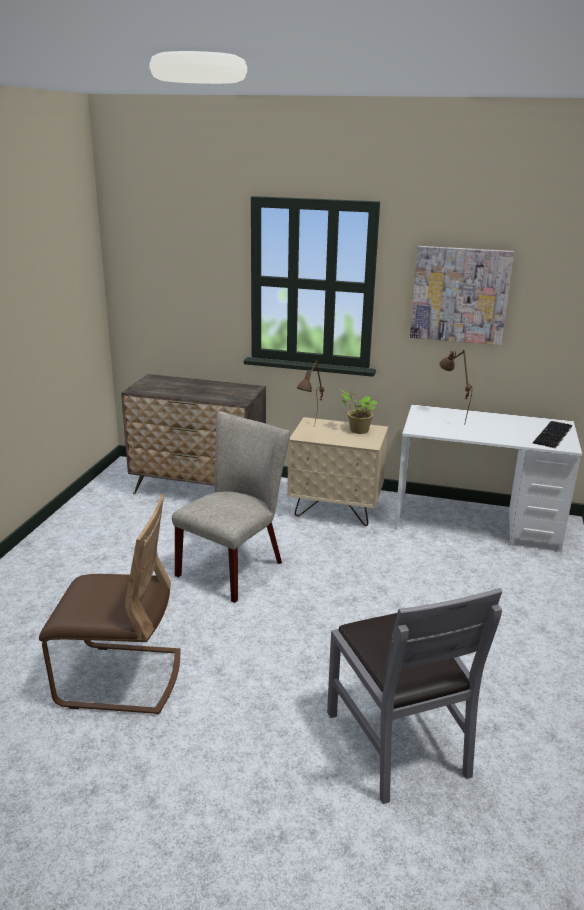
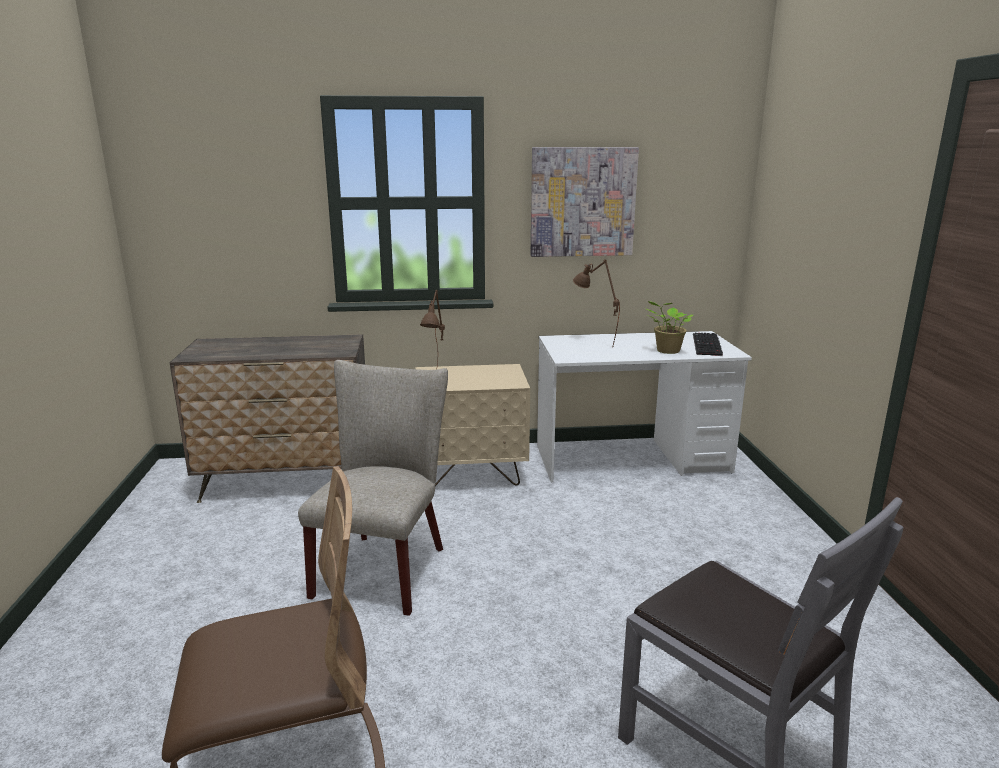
camera: 20 degrees left, 5 degrees down
(357, 430) = (489, 372): potted plant -> potted plant (666, 351)

